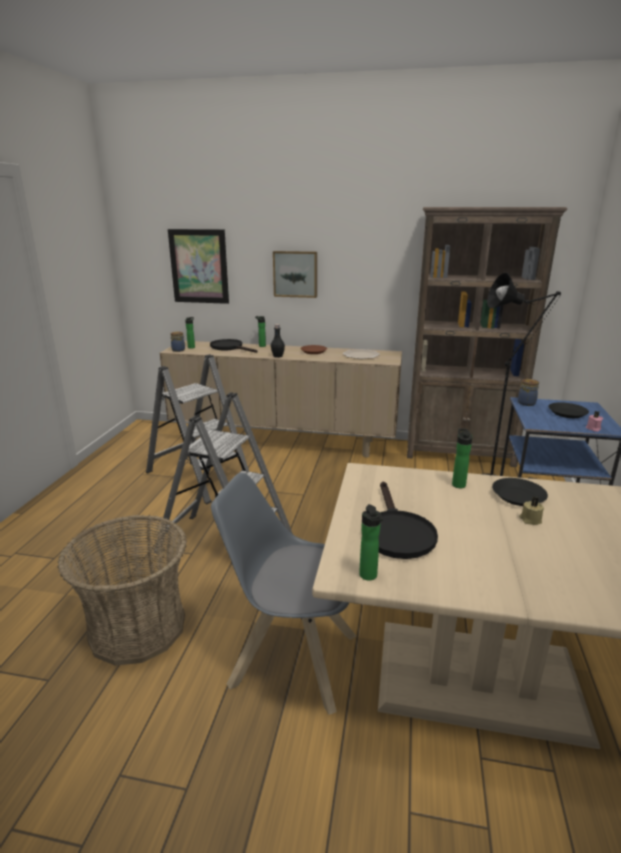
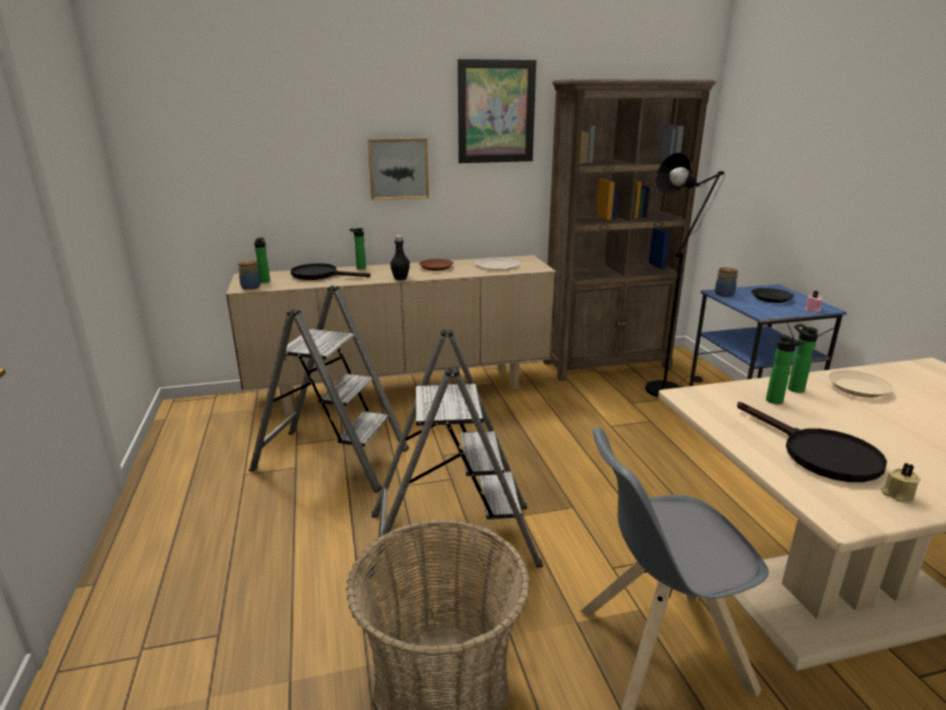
camera: 25 degrees left, 0 degrees up
(199, 266) = (257, 165): picture -> picture (496, 112)
(369, 577) = (870, 510): bottle -> bottle (777, 402)
(519, 496) = (858, 388): black plate -> beige plate
(530, 520) = (901, 409): beige candle -> beige candle (897, 494)

